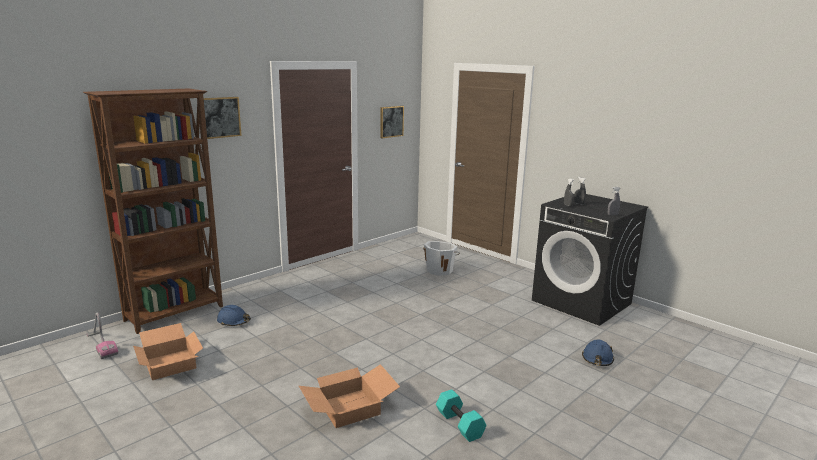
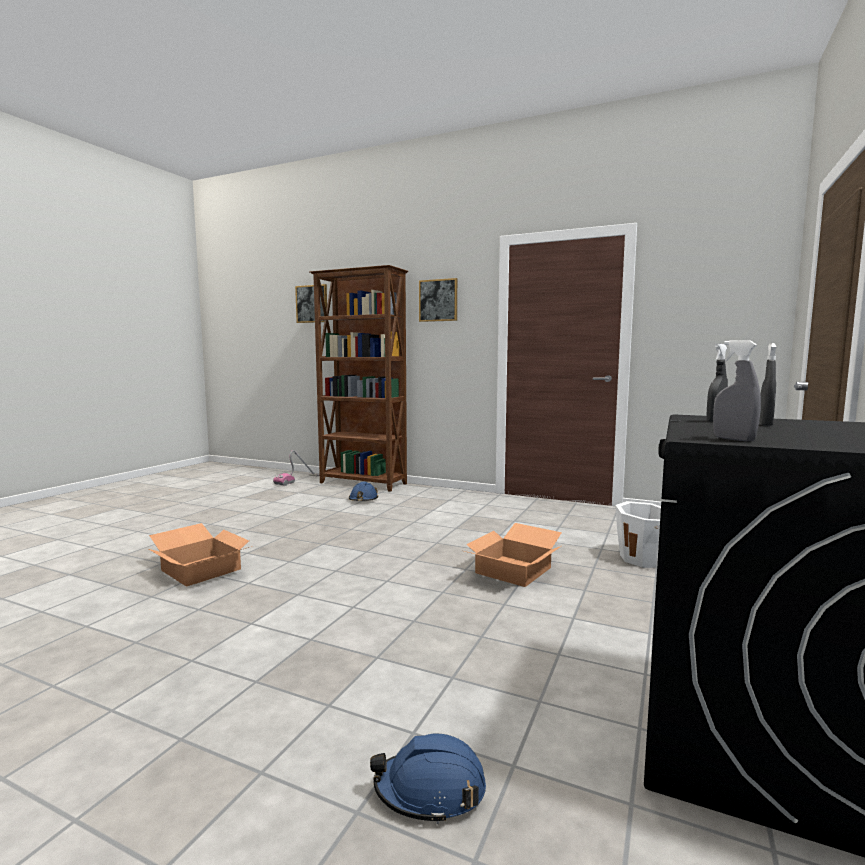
camera: 70 degrees right, 10 degrees down
(171, 364) = (274, 499): cardboard box -> cardboard box (513, 571)
(391, 121) = (710, 314): picture -> picture (312, 304)
(458, 424) = (153, 637): turquoise dumbbell -> none

